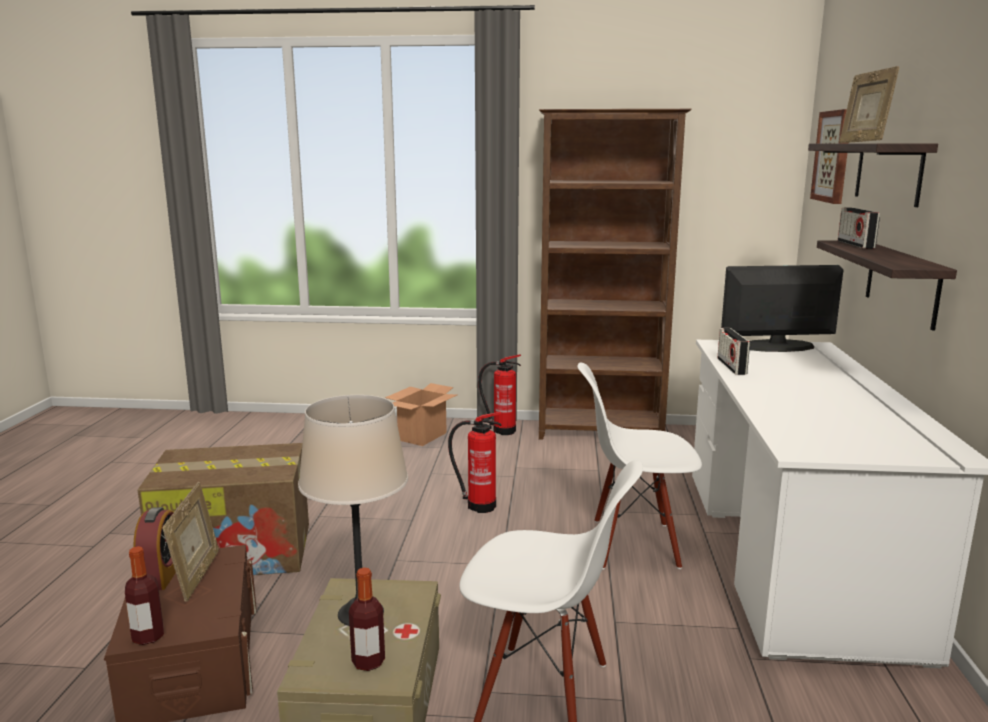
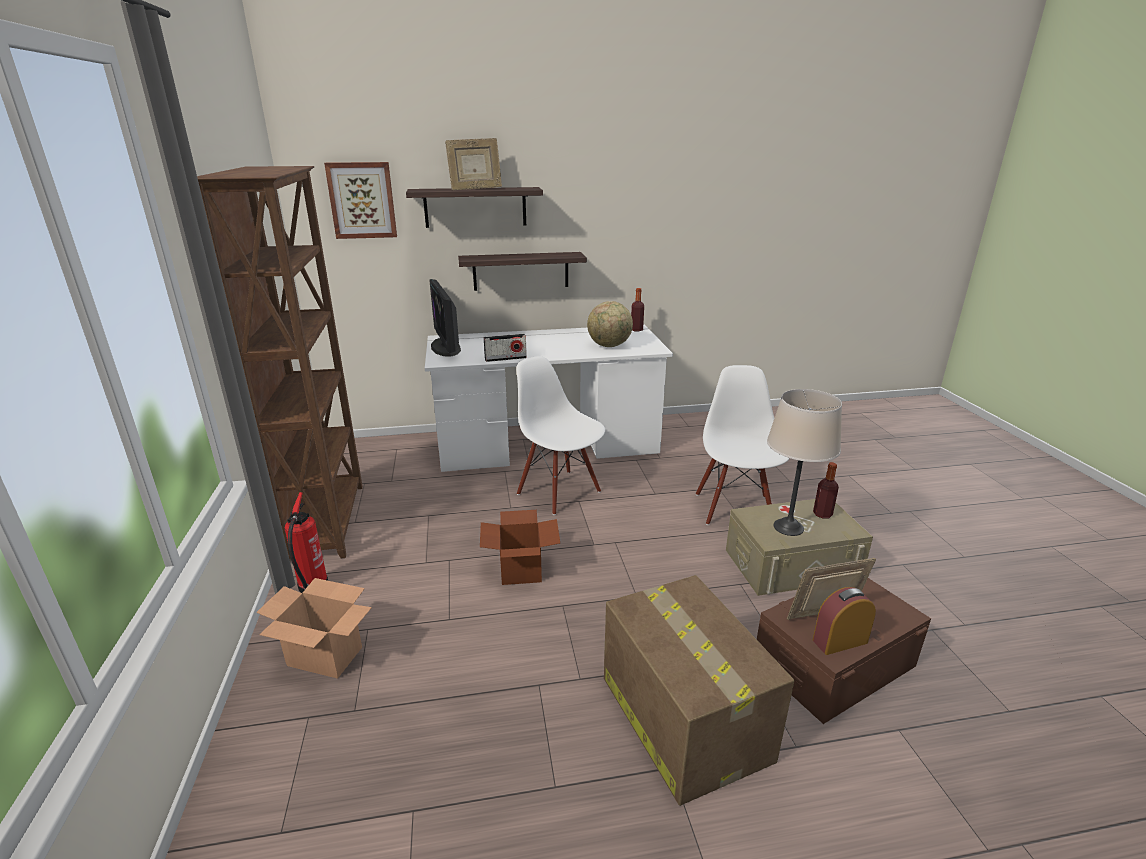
camera: 105 degrees left, 10 degrees up
(148, 636) = (897, 607): bottle -> bottle (636, 329)
(478, 506) = (520, 570): fire extinguisher -> cardboard box
(634, 544) = (559, 492): white chair -> white chair turned 150 degrees clockwise
(811, 421) = (609, 346): none -> globe
(855, 244) = (484, 257): radio -> none

